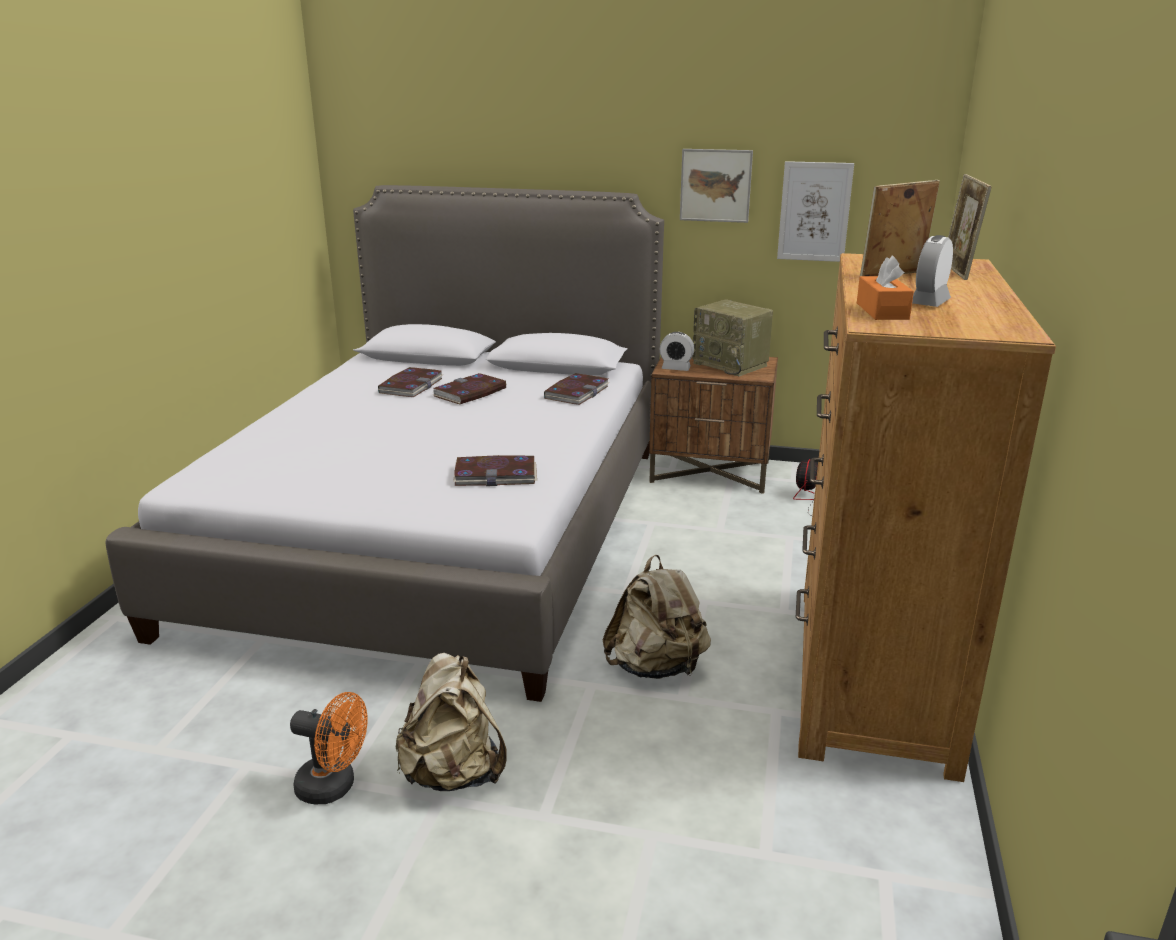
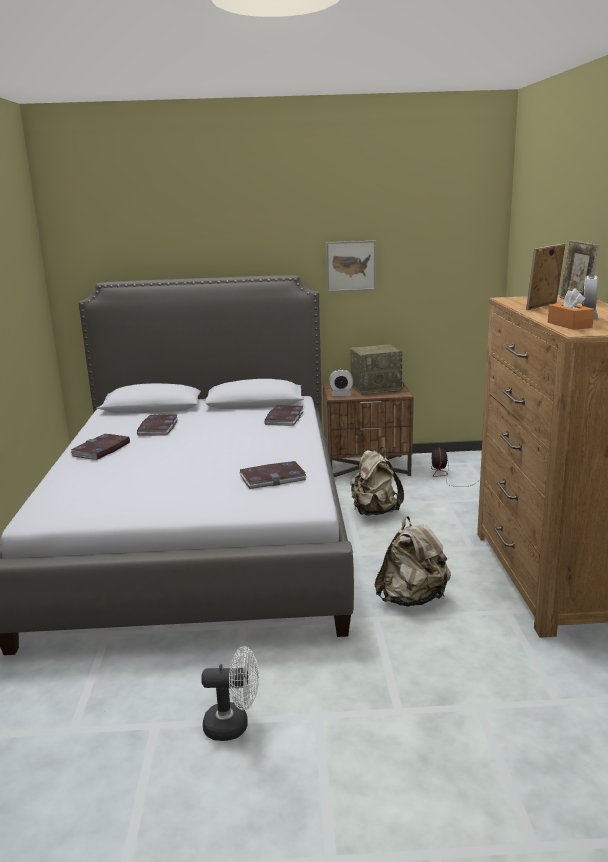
camera: 15 degrees left, 5 degrees down
(334, 787) = (234, 725): orange fan -> white fan
(453, 773) = (316, 697): beige backpack -> beige backpack (374, 512)
(470, 392) = (207, 427): book -> book (101, 449)
(731, 364) = (376, 388): radio -> radio turned 45 degrees counterclockwise
(814, 212) = (419, 279): picture -> none

